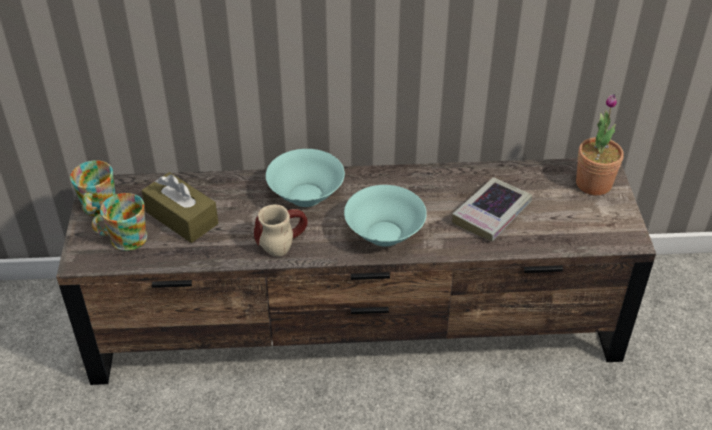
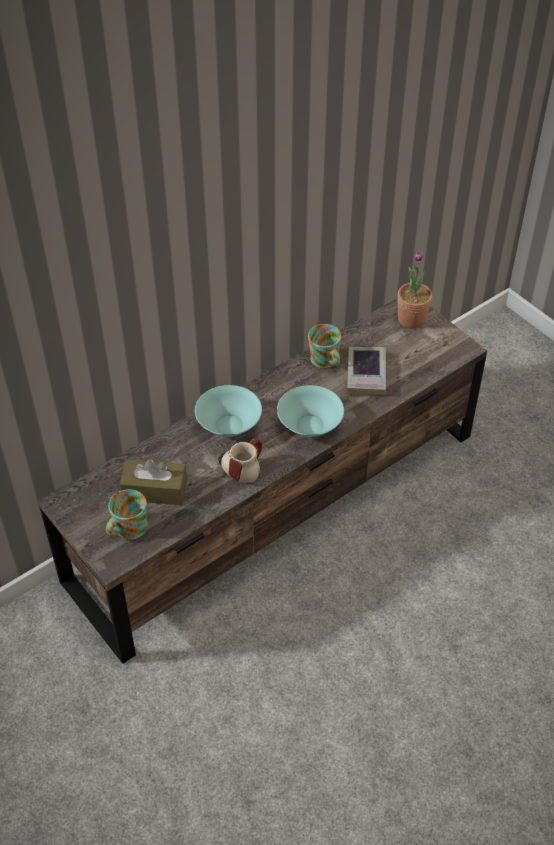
camera: 35 degrees left, 5 degrees up
(97, 208) = (81, 517): mug -> mug (326, 361)

